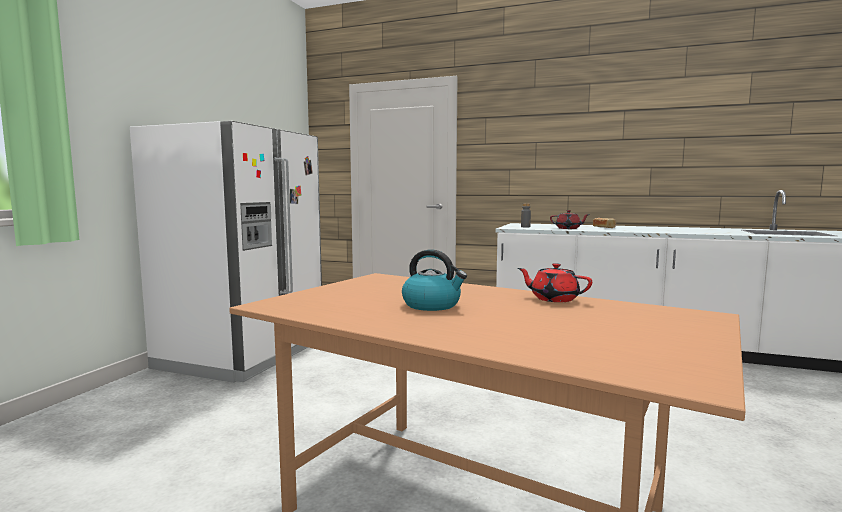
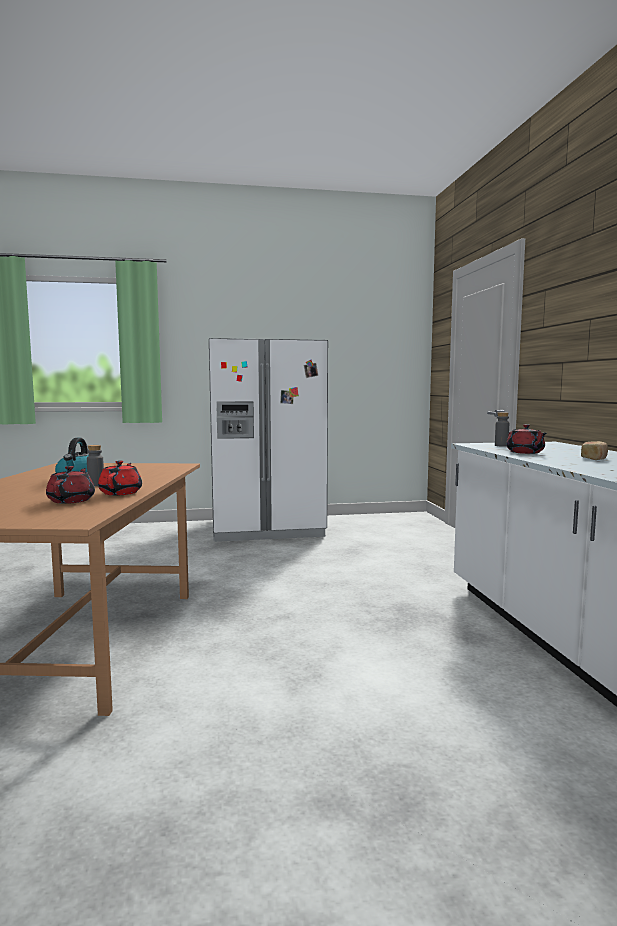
camera: 60 degrees right, 0 degrees up
(487, 302) = (96, 485): none -> grey bottle
(590, 312) = (72, 500): none -> red teapot

